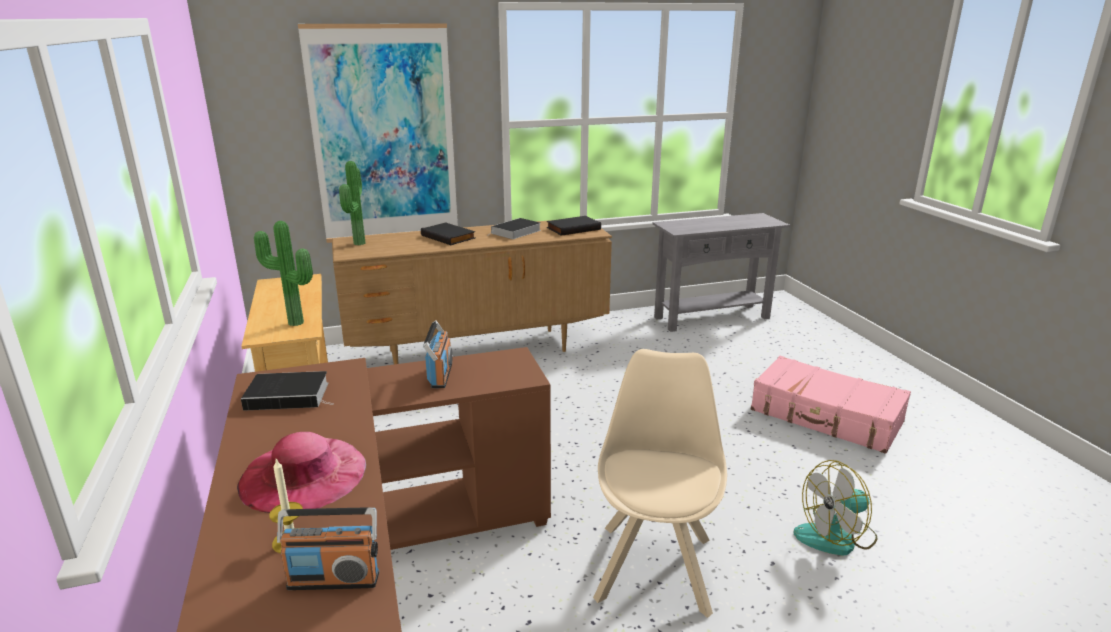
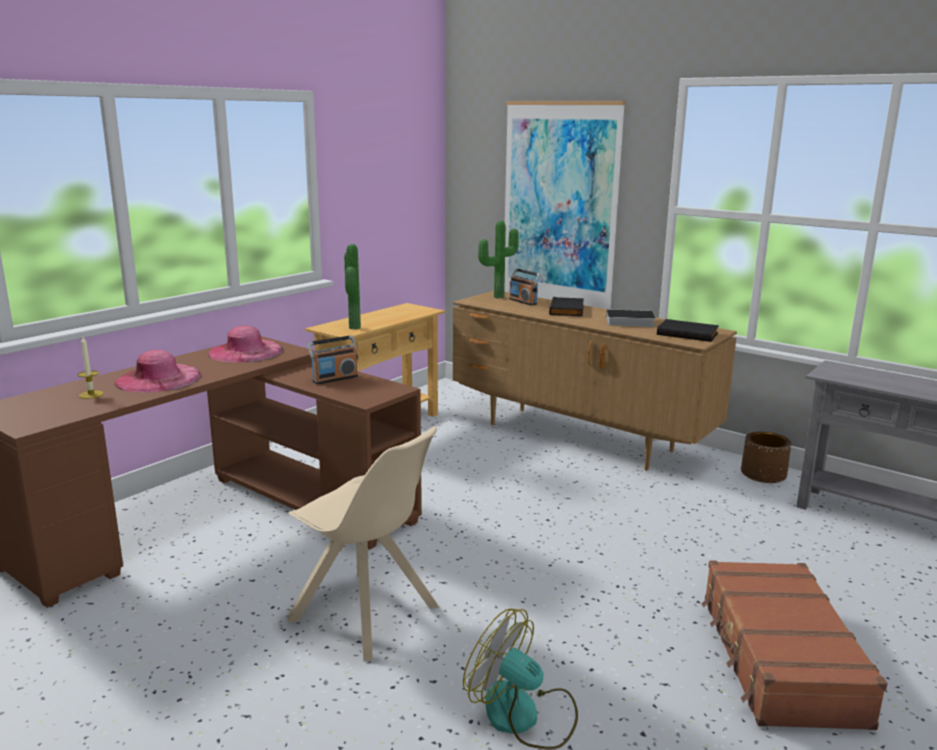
camera: 55 degrees right, 5 degrees down
(290, 395) = (245, 351): book -> pink hat
(334, 579) = (61, 411): radio -> radio (523, 301)
(620, 321) = (763, 475): none -> brown planter
(655, 565) = (367, 615): beige chair -> beige chair turned 60 degrees clockwise
(826, 417) = (778, 659): pink suitcase -> brown suitcase

